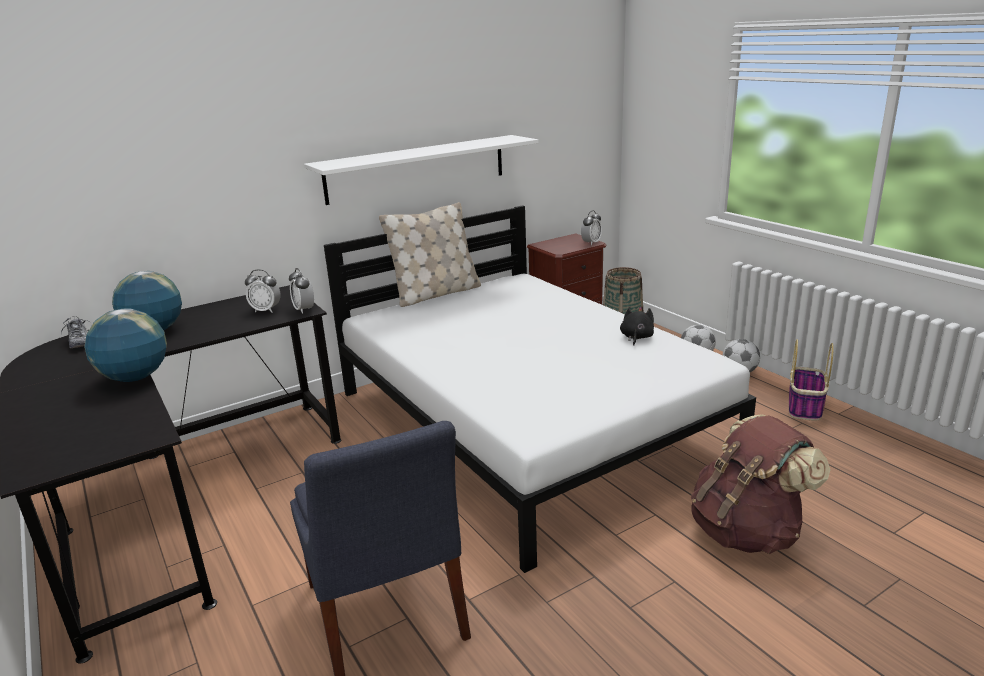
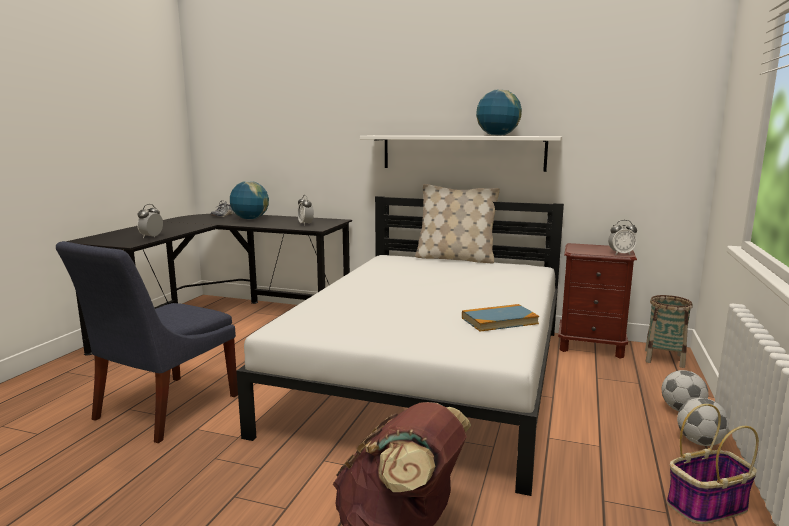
camera: 50 degrees right, 10 degrees down
(135, 378) = (192, 229): globe -> globe (497, 135)
(304, 309) = (318, 228): alarm clock -> alarm clock (151, 237)
(636, 337) = (499, 321): black plush toy -> book

